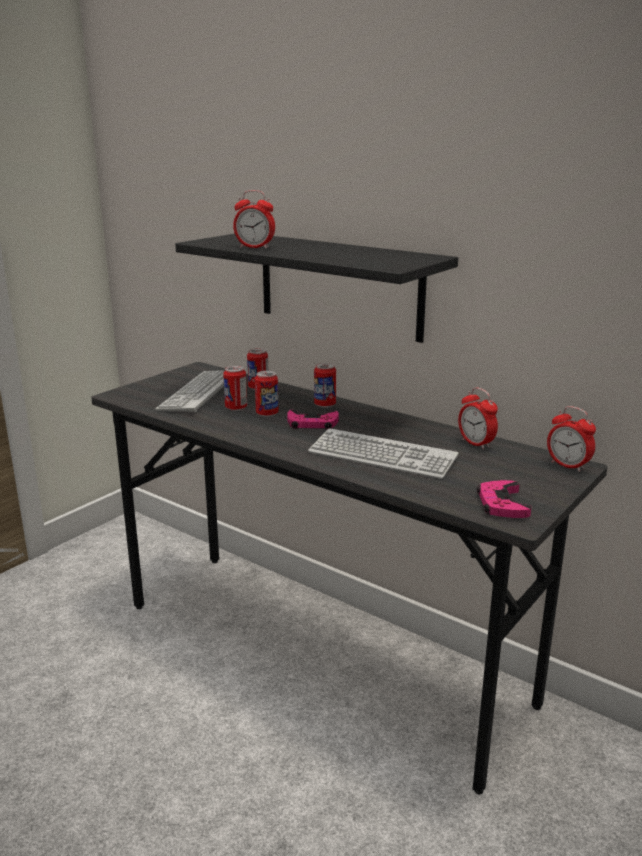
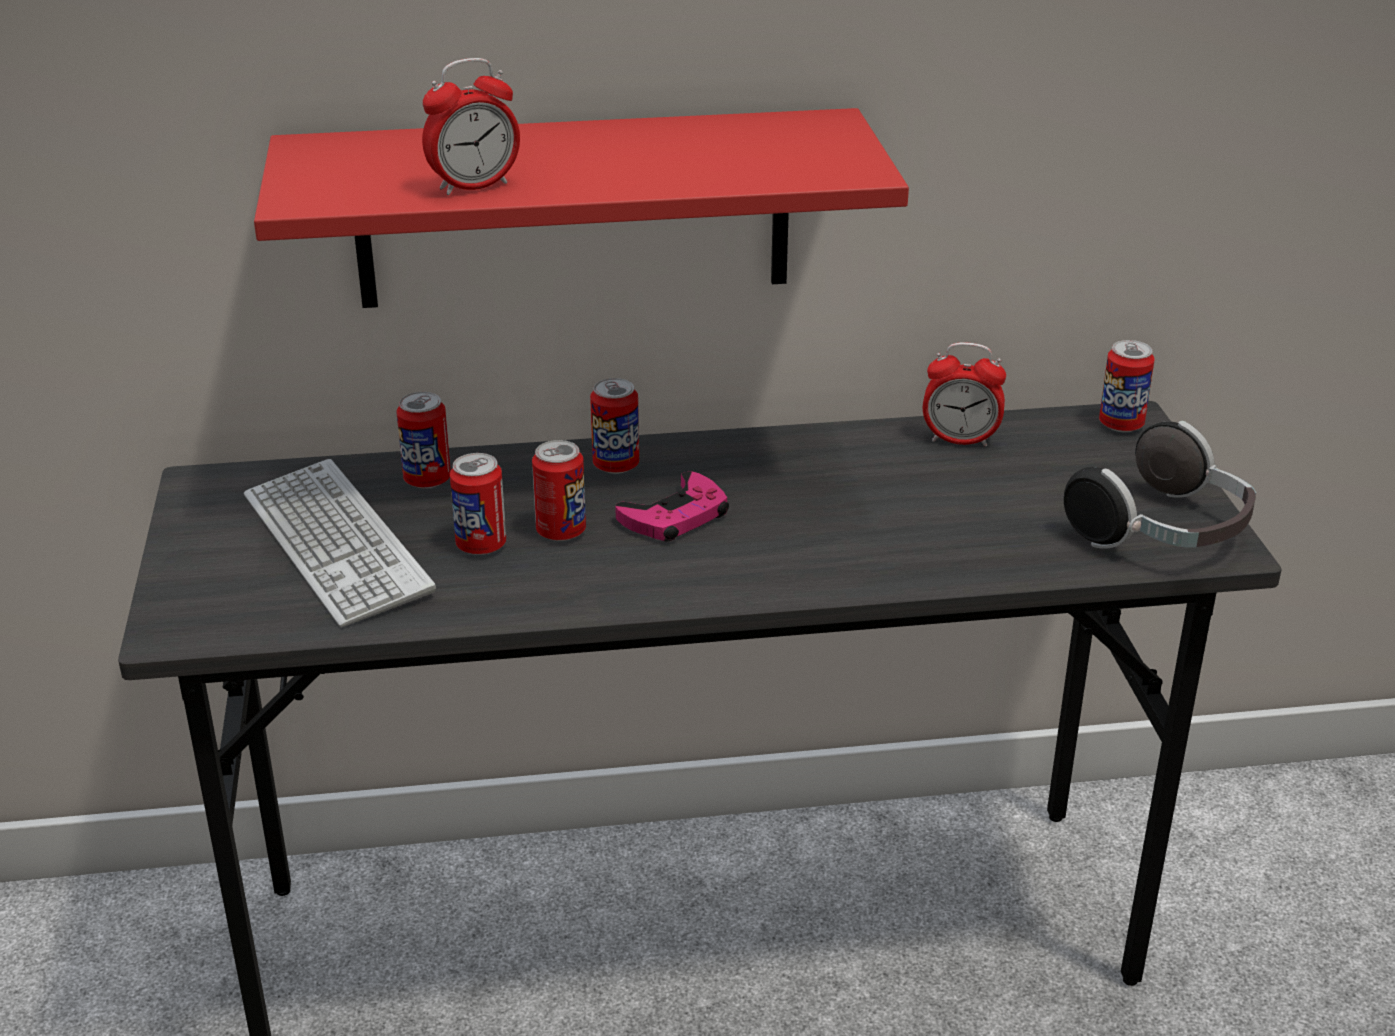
camera: 45 degrees left, 10 degrees up
(339, 285) = (573, 209): black shelf -> red shelf
(382, 456) = (888, 528): keyboard -> none
(501, 504) = (1163, 532): pink game controller -> headphones
(568, 466) = (1121, 424): alarm clock -> can

